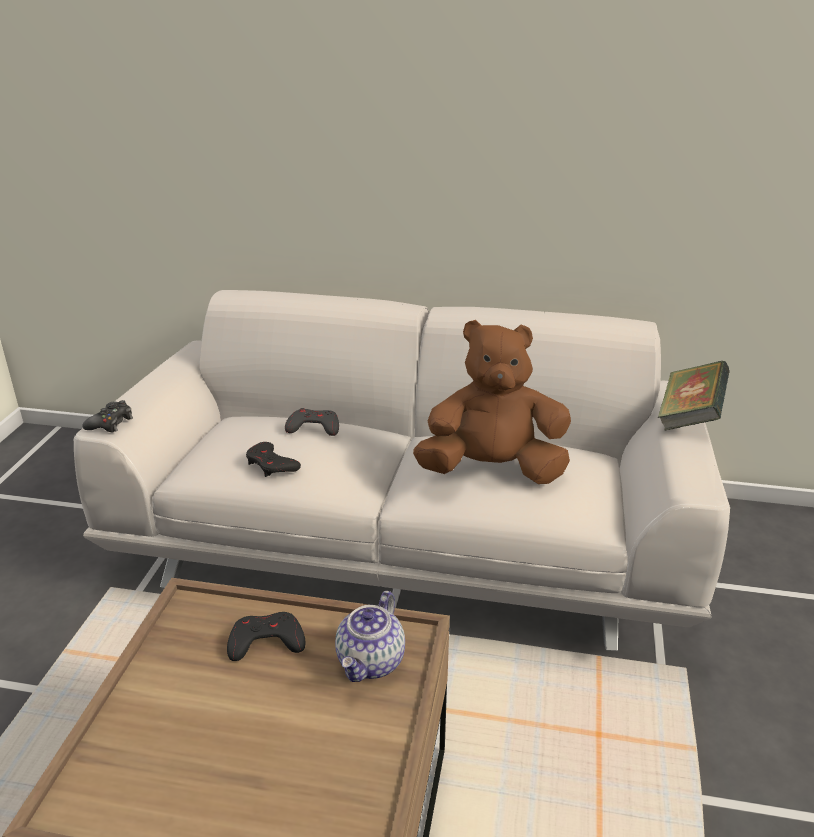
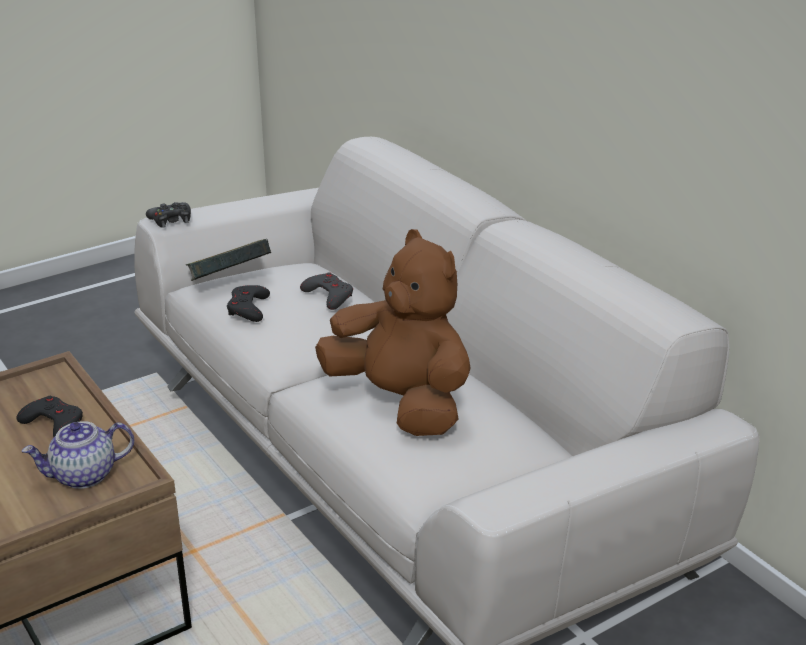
camera: 45 degrees right, 0 degrees up
(689, 418) = (645, 451): book -> book (229, 283)

